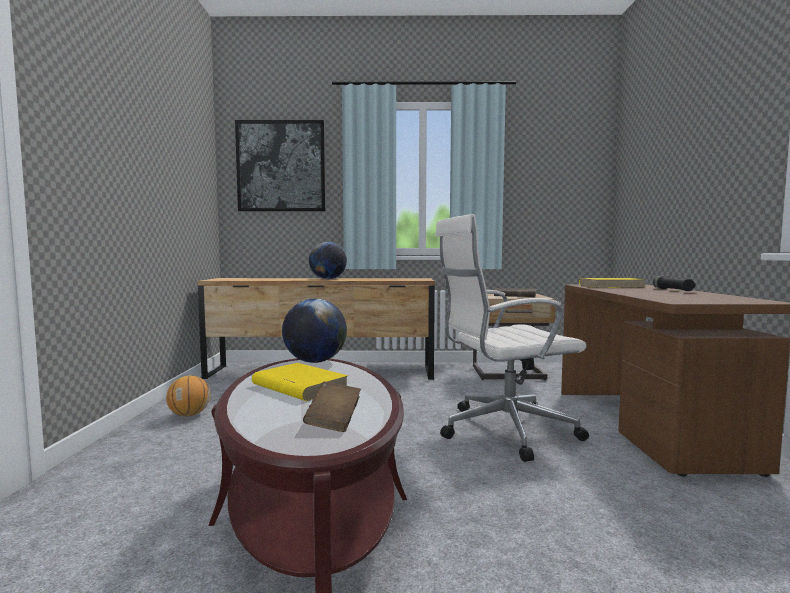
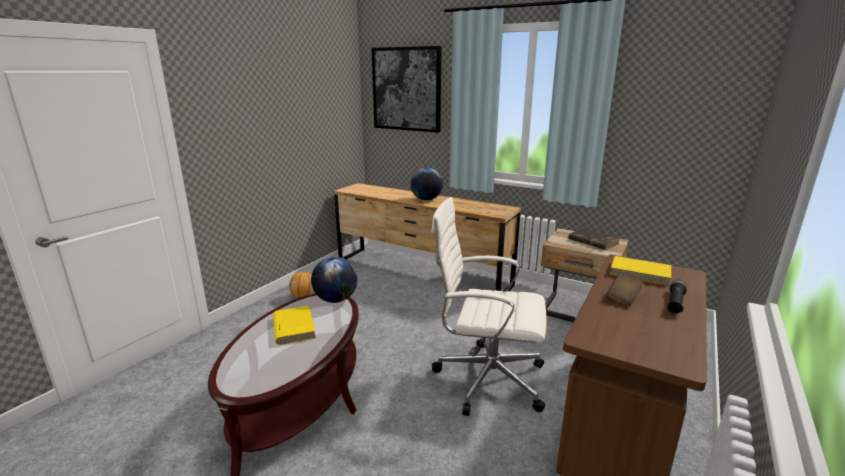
camera: 30 degrees right, 15 degrees up
(334, 421) = (268, 369): brown book -> brown book (623, 297)

